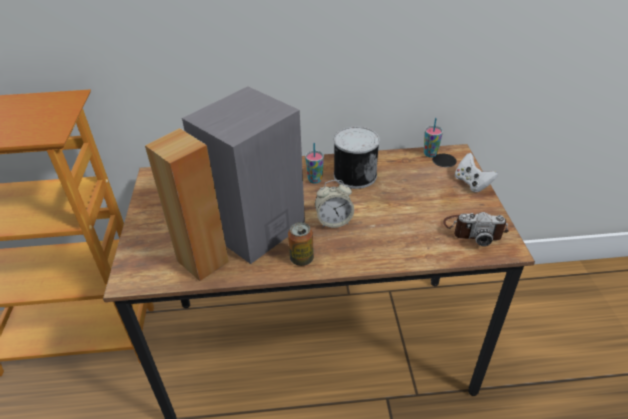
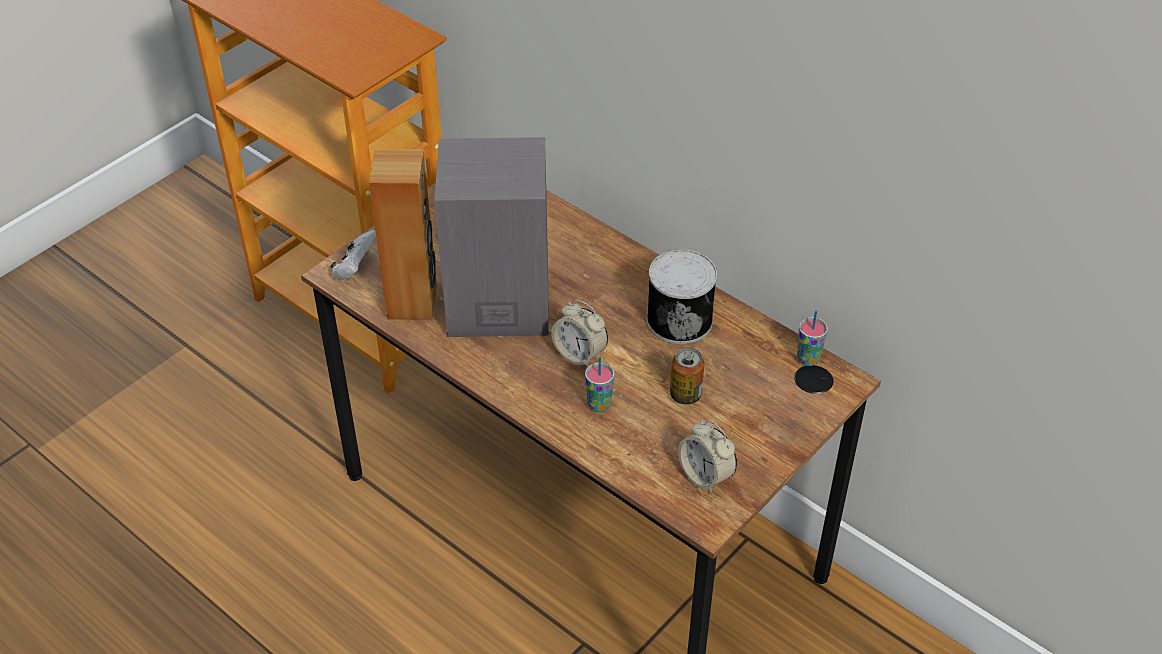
camera: 45 degrees right, 5 degrees up
(301, 259) = (496, 368): can -> can (685, 395)
(315, 179) = (629, 294): cup -> cup (599, 405)
(472, 183) = (795, 429): white game controller -> white game controller (356, 269)
(474, 230) = (705, 476): camera -> alarm clock

